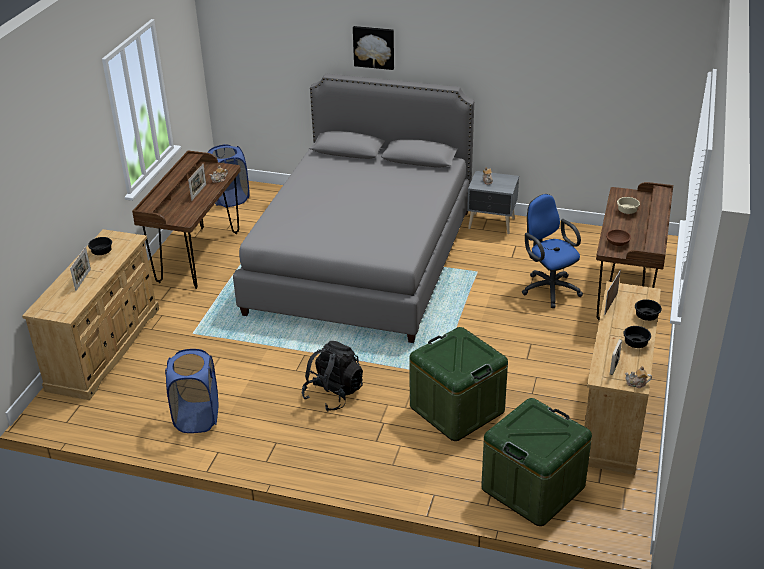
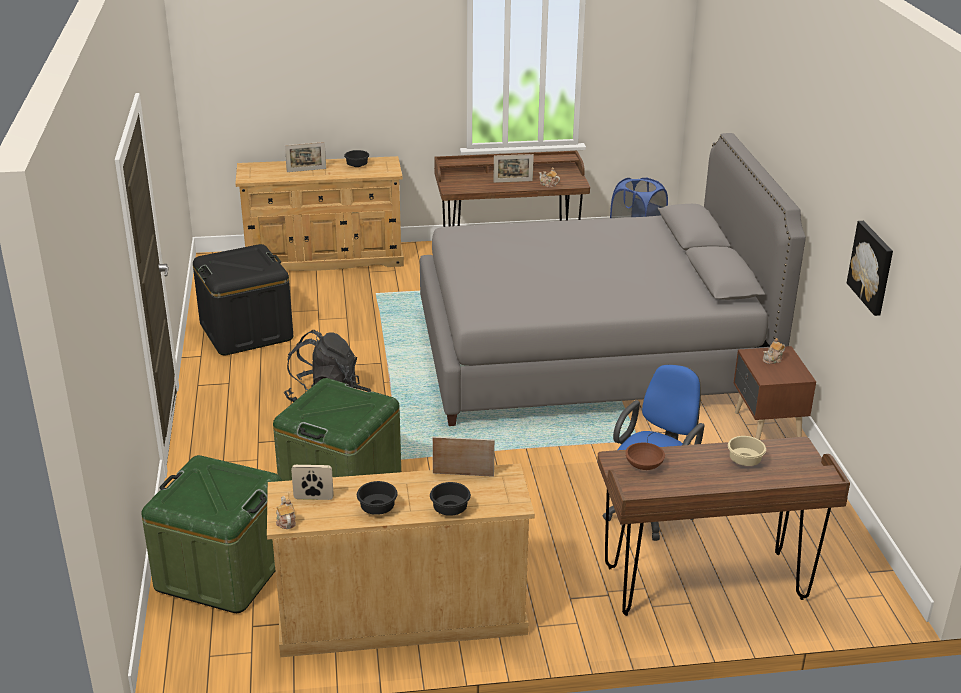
camera: 65 degrees right, 5 degrees down
(197, 417) = (246, 331): blue laundry basket -> black storage box
(374, 47) = (768, 116): picture -> picture (872, 267)
(492, 224) = (766, 429): grey nightstand -> brown nightstand

